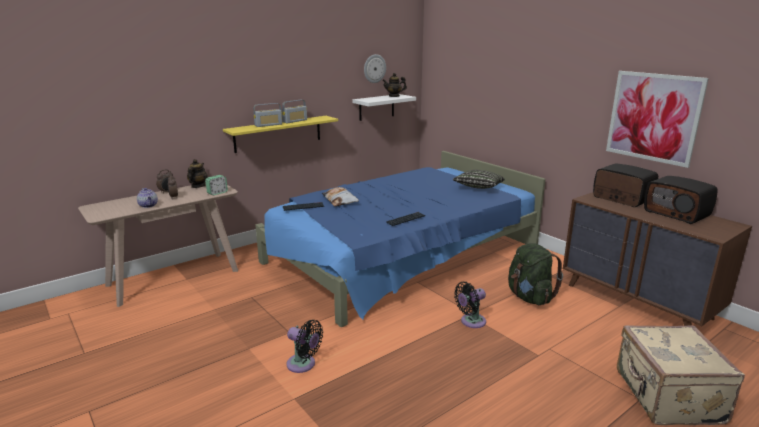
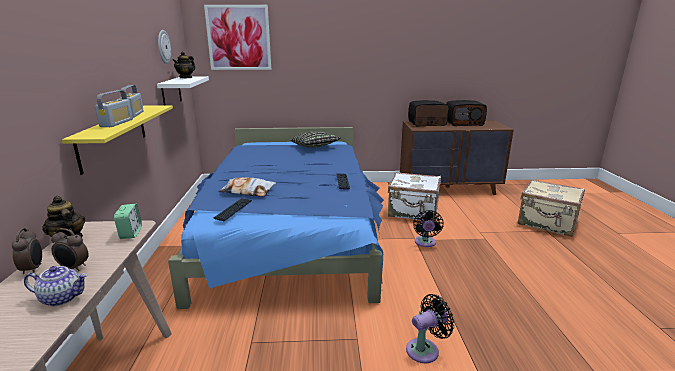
camera: 55 degrees left, 0 degrees up
(529, 297) = (413, 212): green backpack -> white suitcase
(653, 117) = (430, 64): picture -> picture (239, 38)

